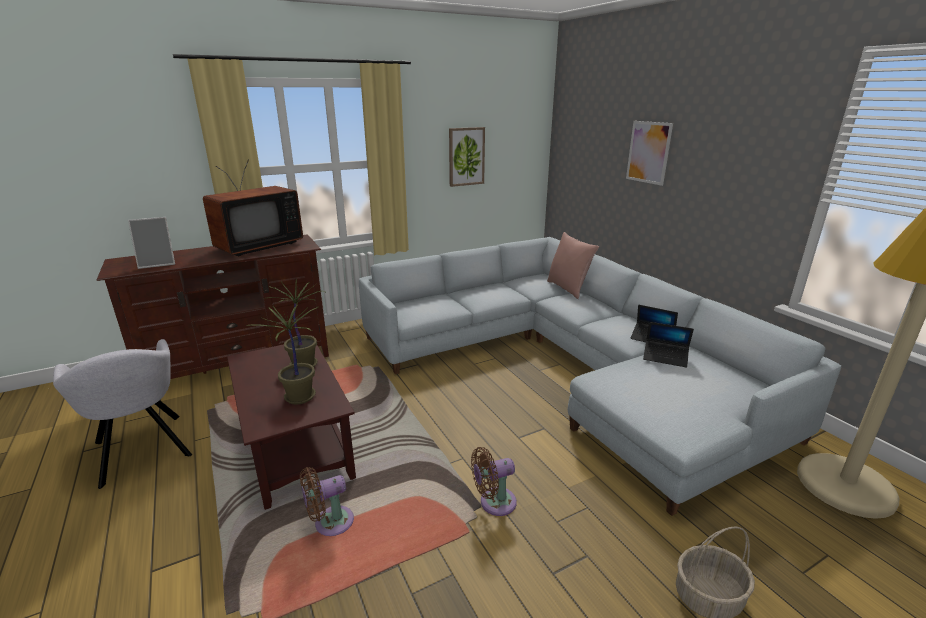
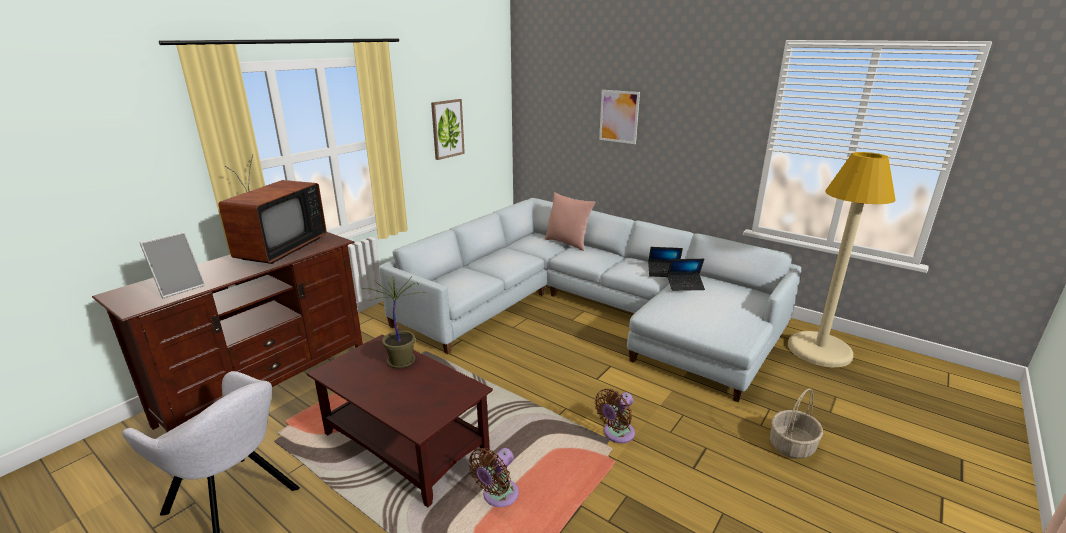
camera: 25 degrees left, 0 degrees up
(300, 397) = (430, 390): potted plant -> none

